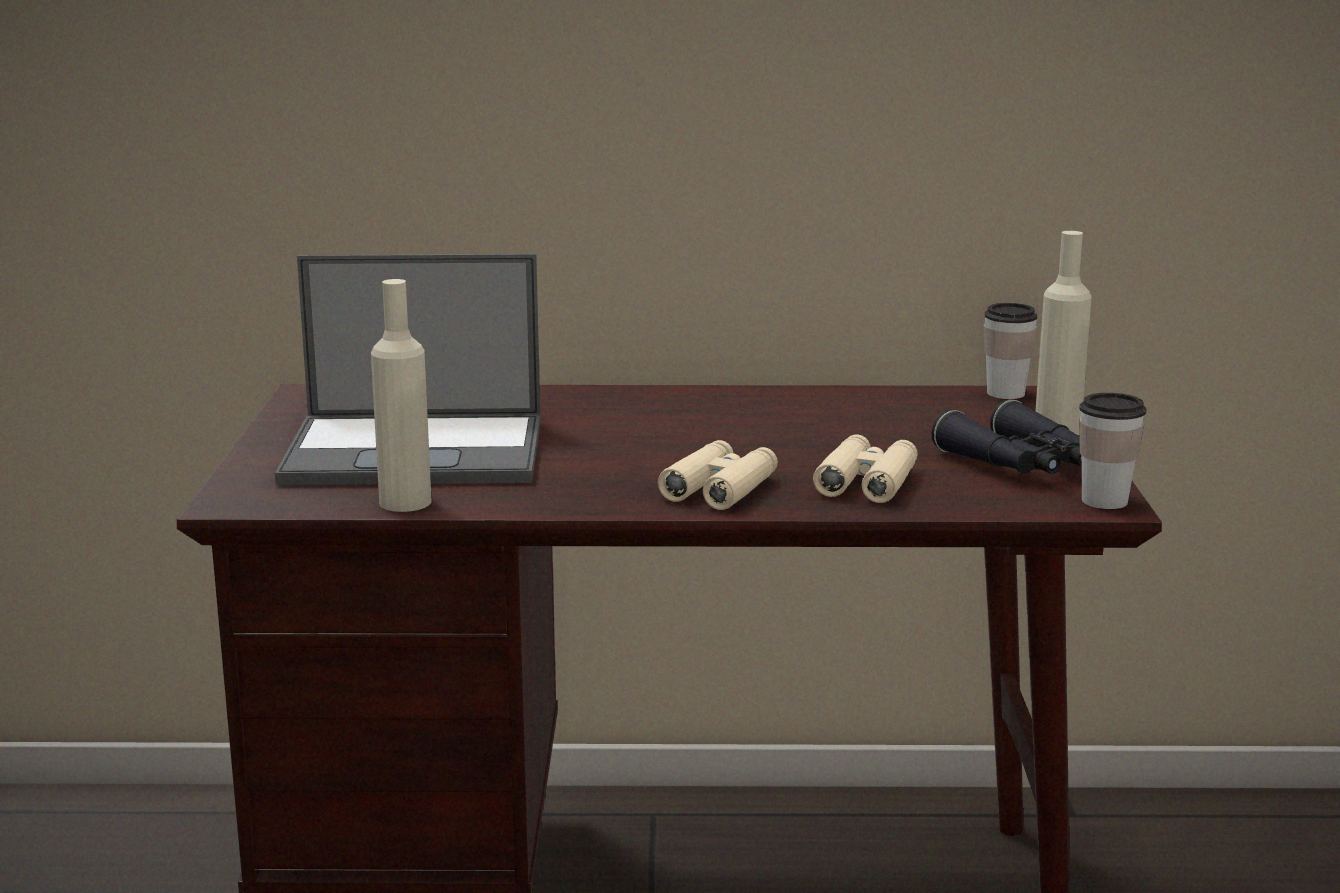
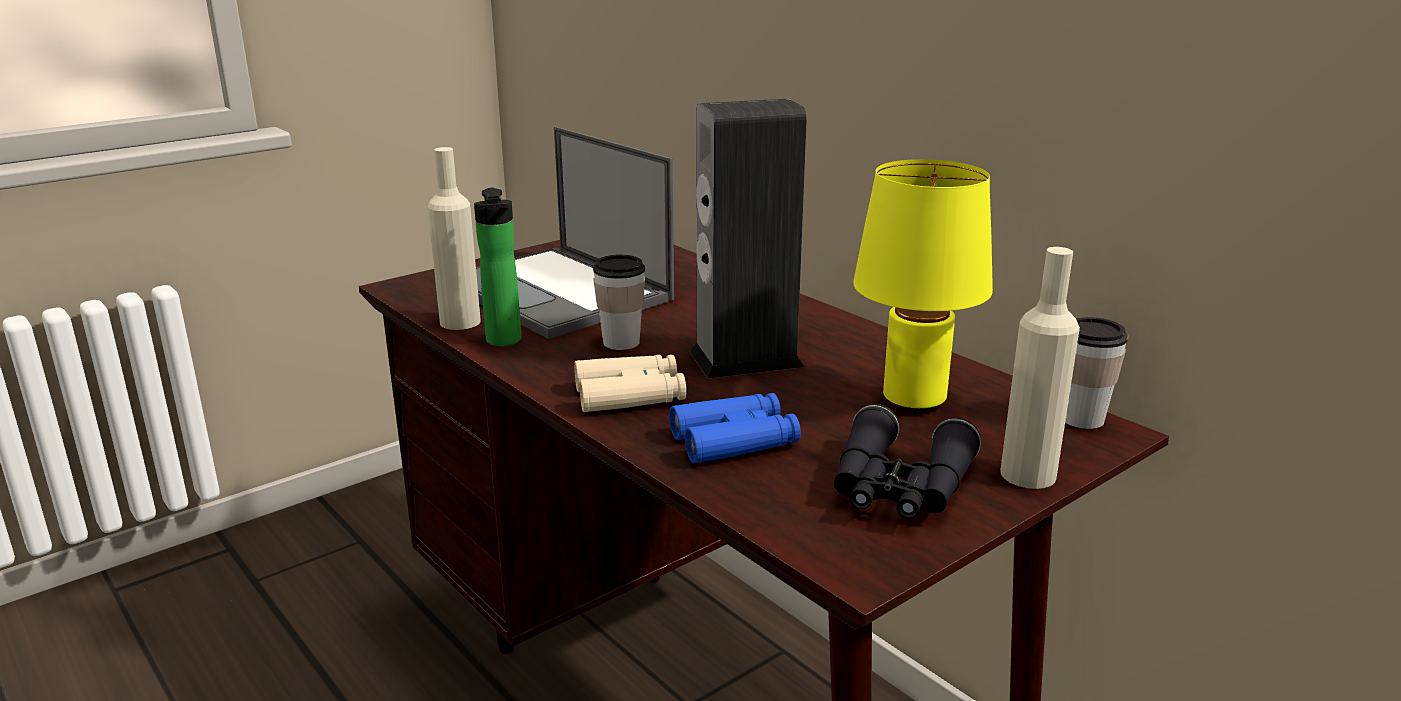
camera: 50 degrees right, 5 degrees up
(501, 499) = (504, 342): none -> bottle
(724, 437) = (746, 359): none -> speaker
(867, 482) = (734, 440): beige binoculars -> blue binoculars
(900, 420) = (913, 402): none -> yellow table lamp
(1104, 501) = (870, 563): cup -> cup (621, 342)

